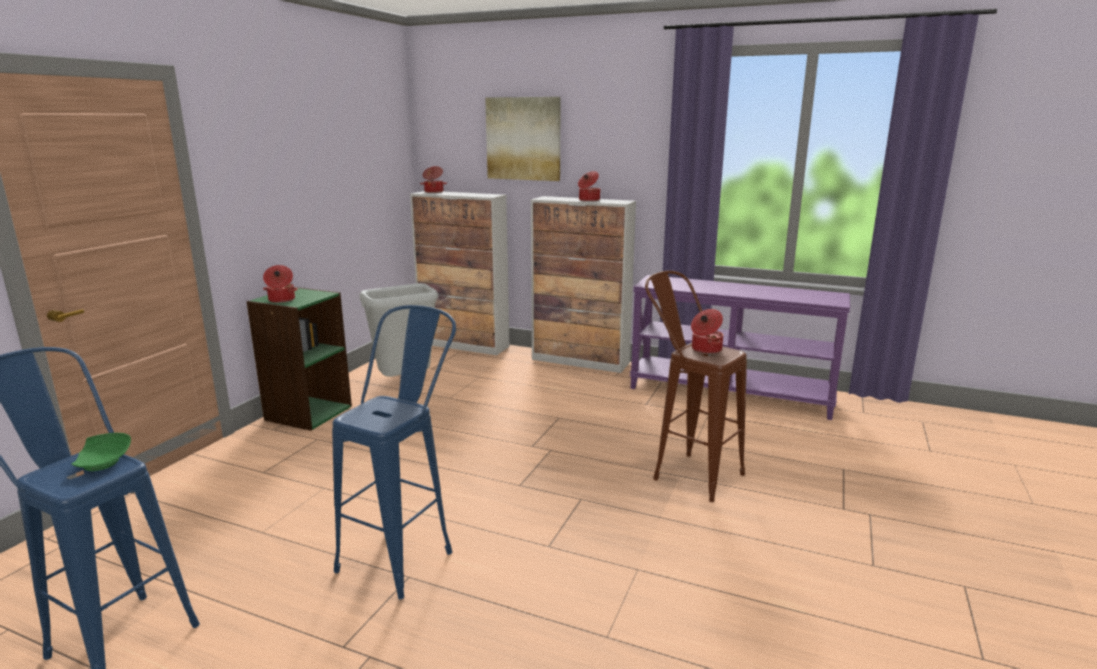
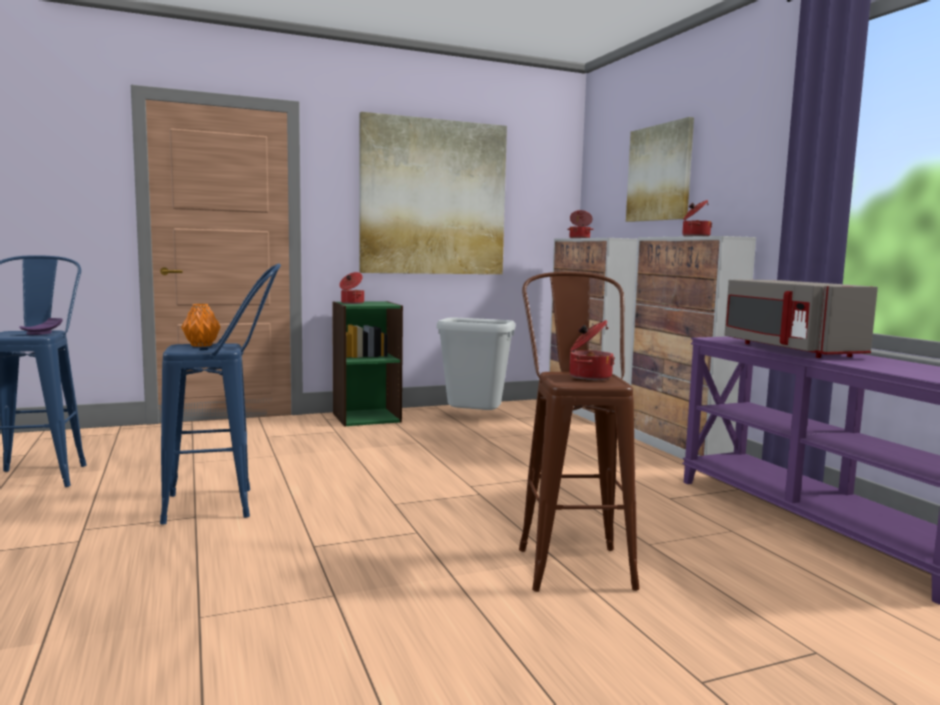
camera: 45 degrees right, 10 degrees down
(104, 461) = (42, 333): green plate -> purple plate
(312, 167) = (433, 197): none -> picture
(368, 411) = (201, 345): none -> orange vase
(709, 288) = (788, 349): none -> grey microwave

